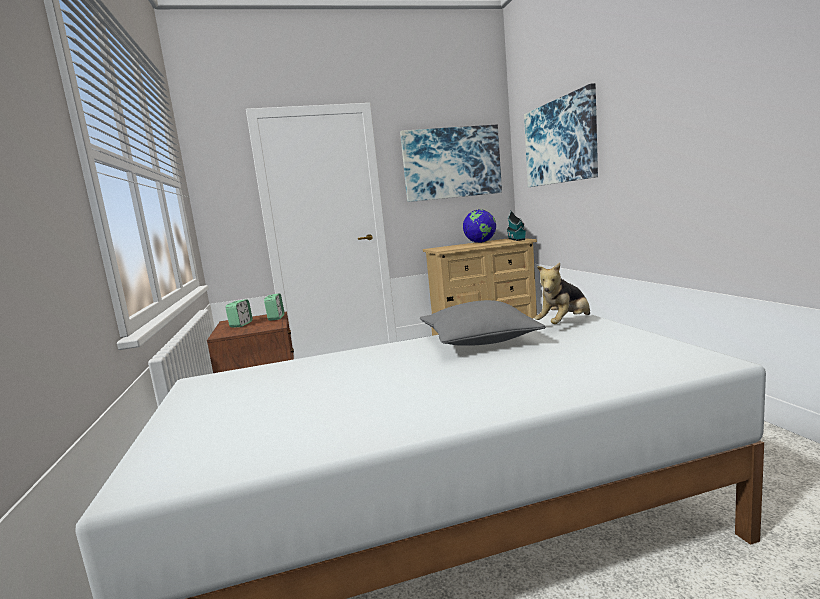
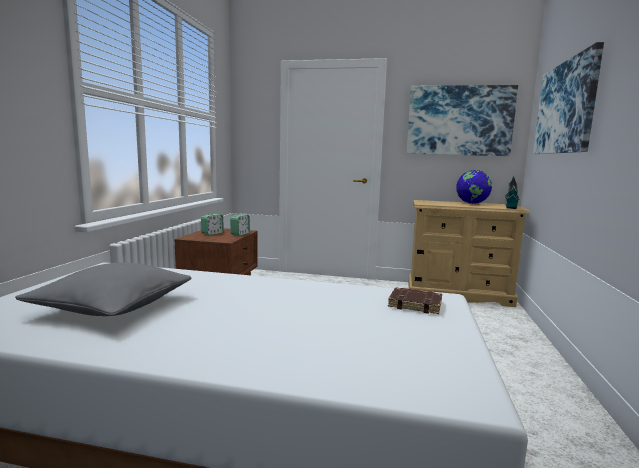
camera: 25 degrees right, 0 degrees up
(478, 340) = (316, 295): grey pillow -> grey pillow (113, 306)
(565, 324) = (416, 304): plush toy -> brown book

